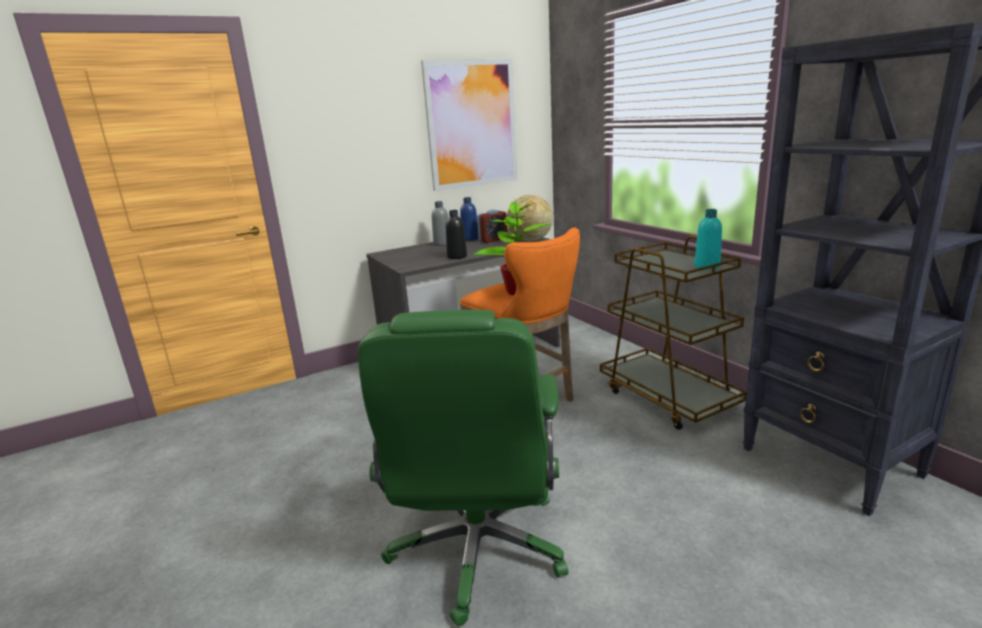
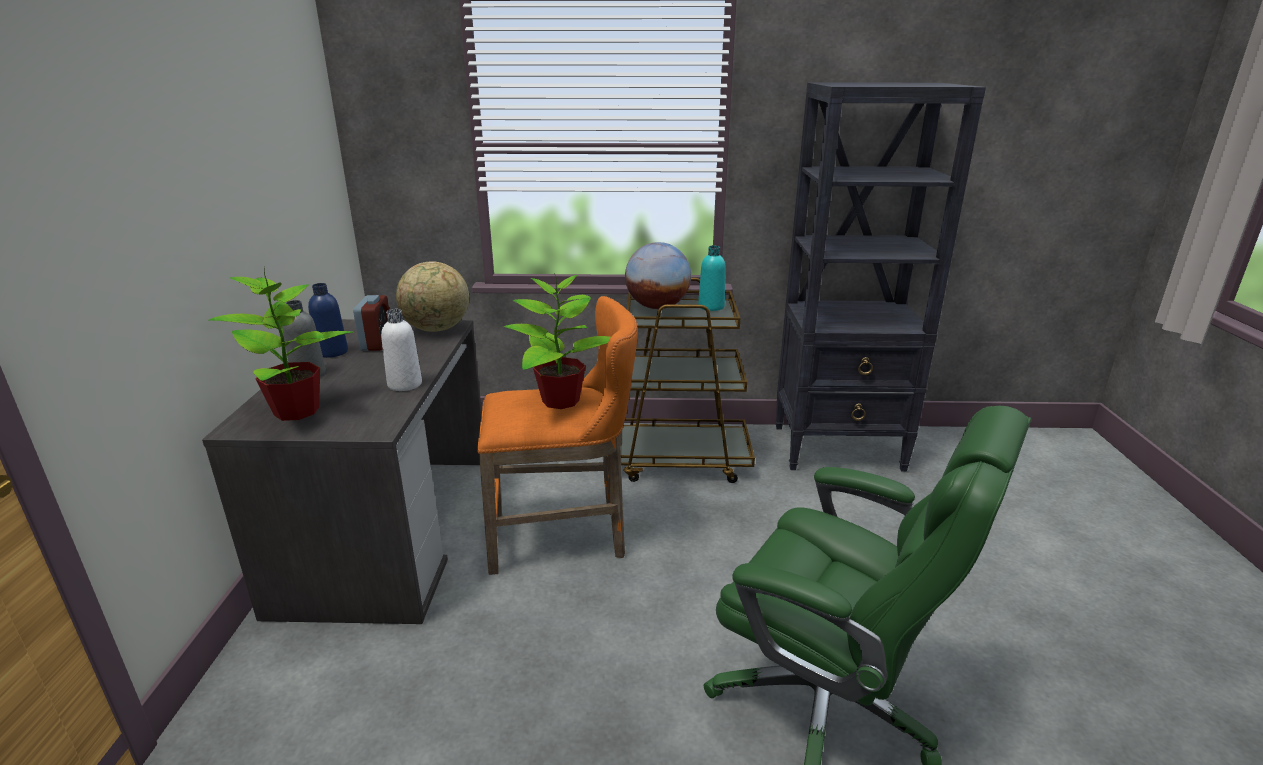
camera: 60 degrees left, 5 degrees up
(405, 254) = (298, 411): none -> potted plant
(457, 256) = (405, 384): black bottle -> white bottle
(471, 124) = (271, 155): picture -> none
(667, 257) = (657, 307): none -> globe

